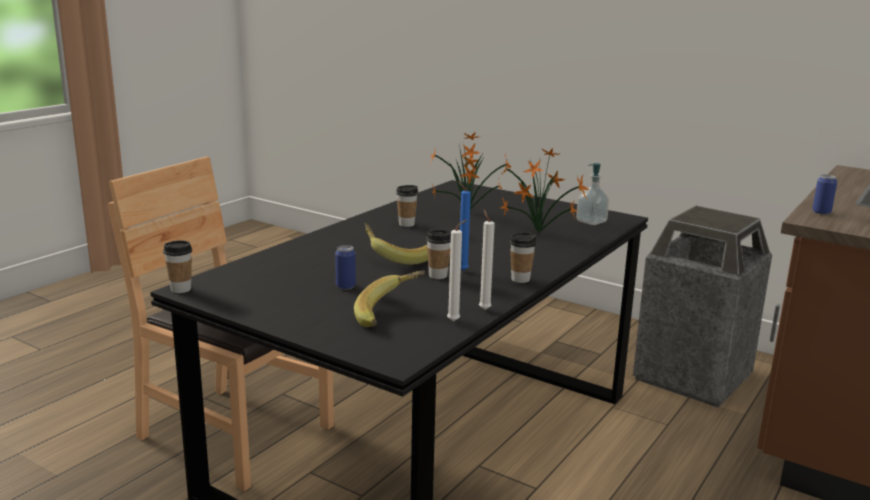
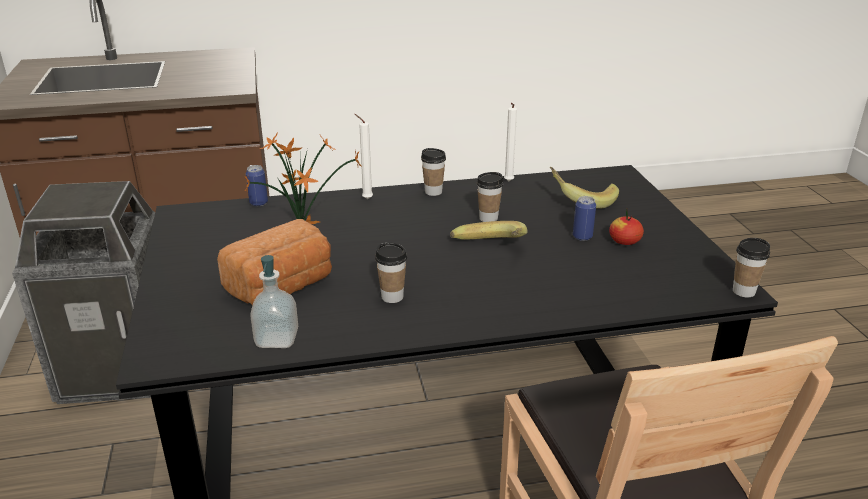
camera: 135 degrees left, 10 degrees up
(307, 294) = (624, 241): none -> apple
(455, 321) = (543, 181): white candle -> white candle (365, 199)
(461, 270) = (459, 216): blue candle -> none
(470, 212) = (283, 287): potted plant -> bread
(591, 221) = (217, 221): soap dispenser -> soap dispenser (277, 339)
(821, 212) = (204, 89): can -> can (258, 203)

